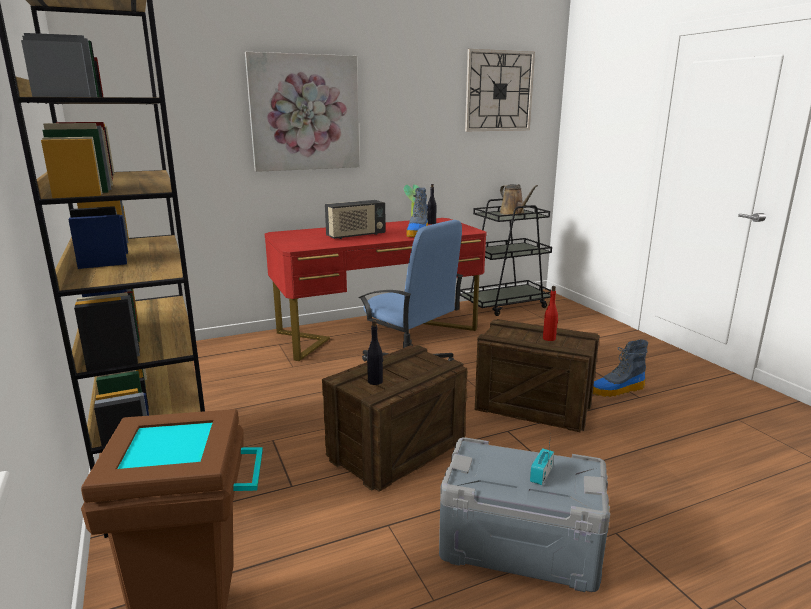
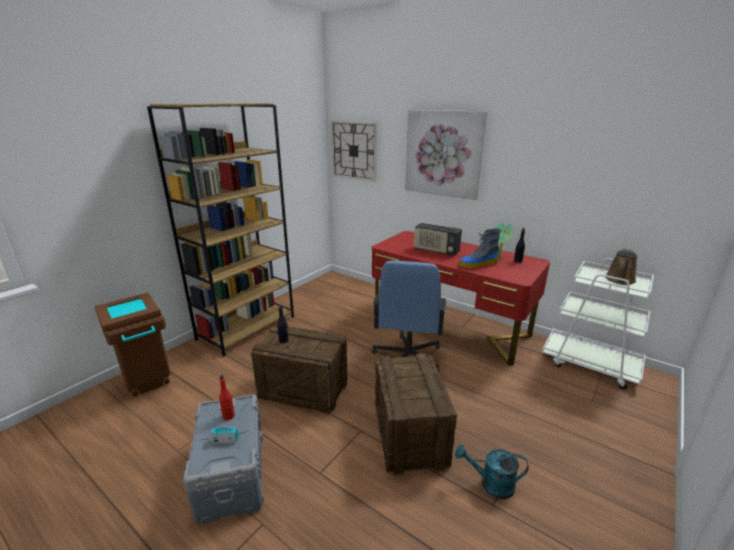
camera: 60 degrees right, 5 degrees up
(499, 91) = (647, 147): wall clock -> wall clock (354, 150)
(506, 305) = (590, 364): black cart -> white cart
(549, 338) = (415, 389): red bottle -> red bottle (228, 416)
(617, 390) = (491, 484): boot -> turquoise watering can

